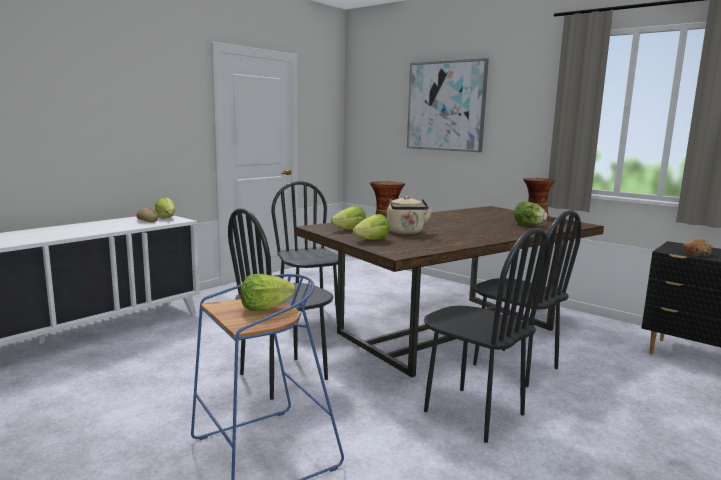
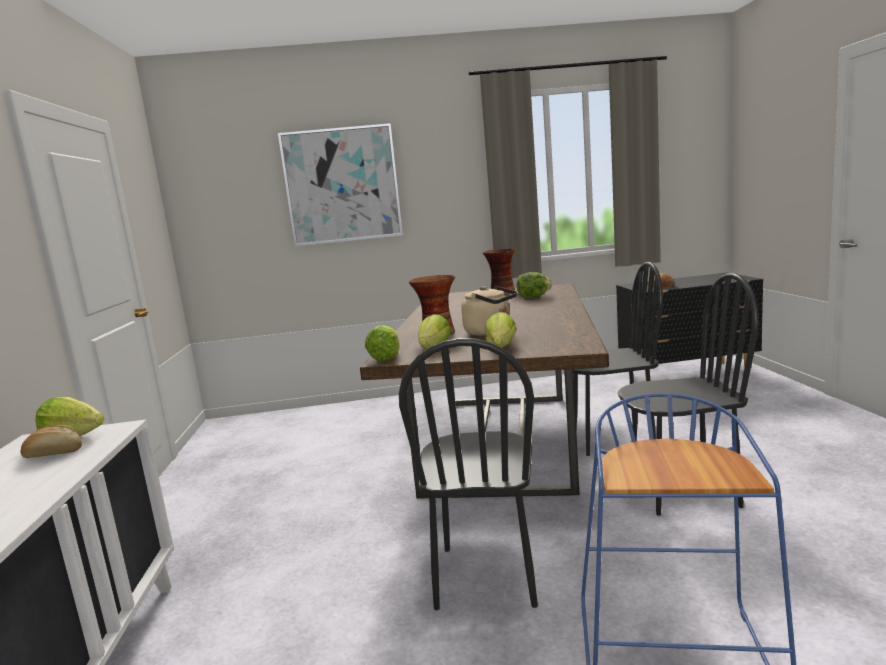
camera: 45 degrees left, 0 degrees up
(265, 308) = (665, 452): lettuce -> lettuce (386, 357)
(308, 318) = (346, 501): black chair -> none

